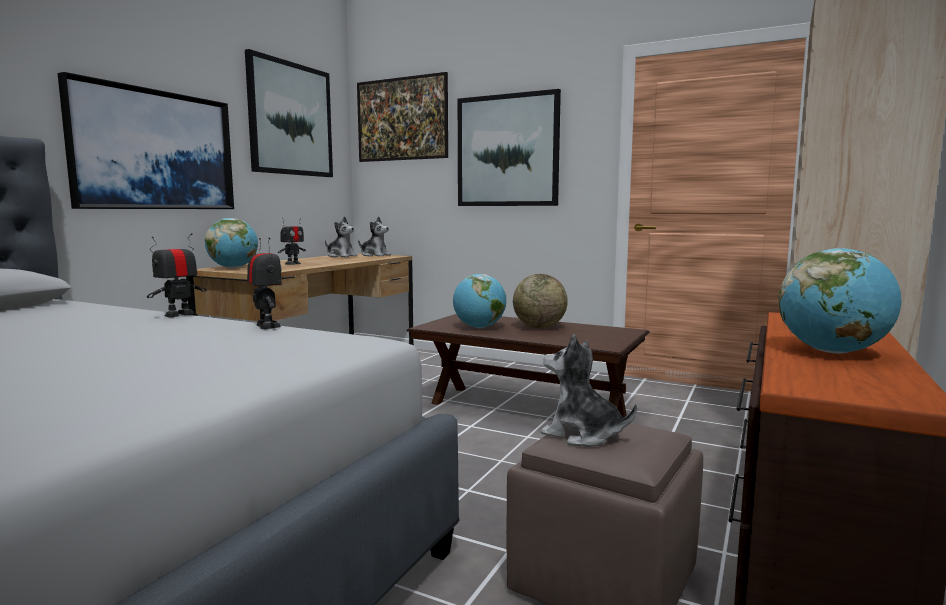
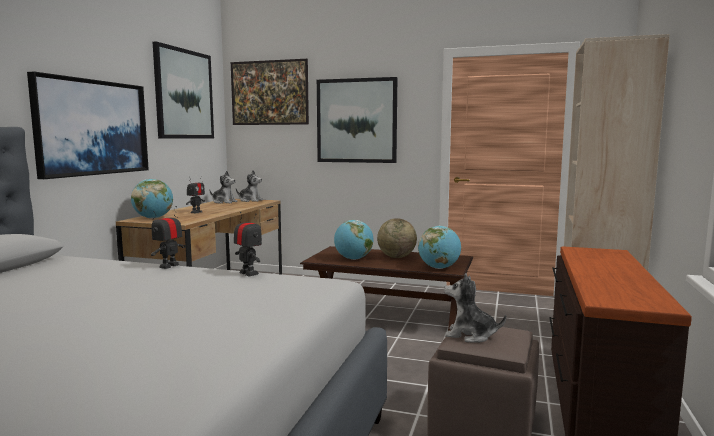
camera: 10 degrees left, 0 degrees up
(833, 352) = (611, 276): globe -> globe (439, 268)

